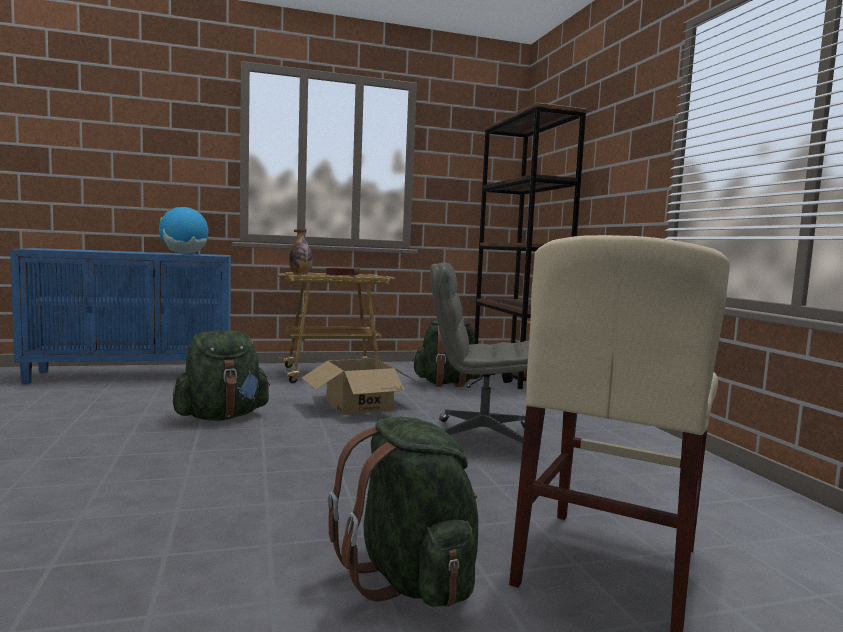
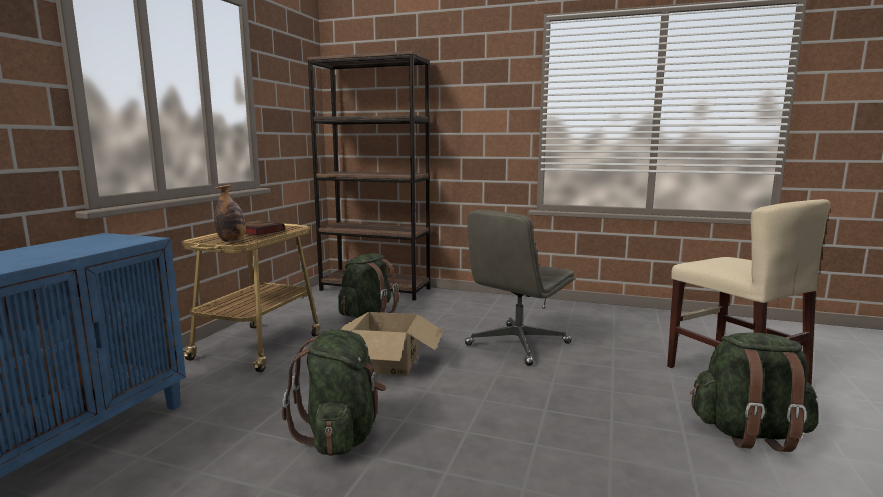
camera: 55 degrees left, 5 degrees up
(184, 254) = (86, 247): globe -> none

